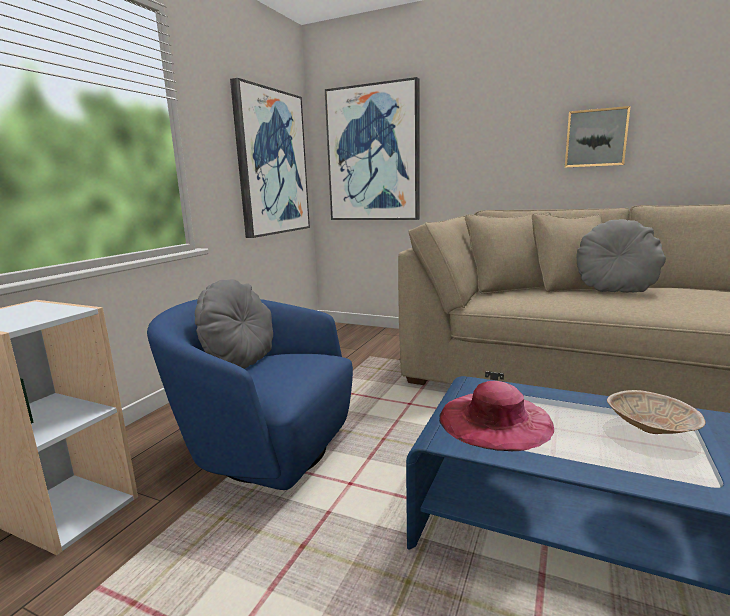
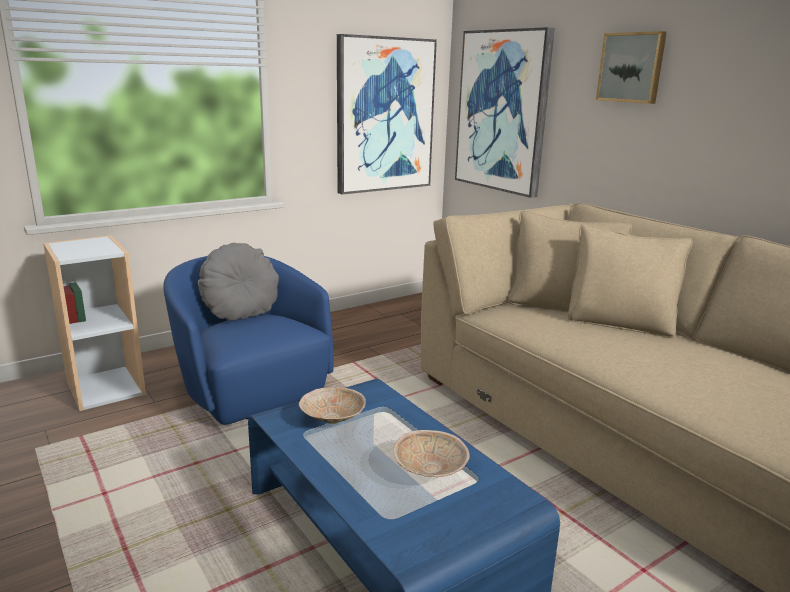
camera: 30 degrees right, 5 degrees up
(495, 420) = (332, 418): pink hat -> beige bowl
(596, 138) = (736, 132): picture -> picture (631, 67)
(615, 291) = (648, 340): grey pillow -> none

